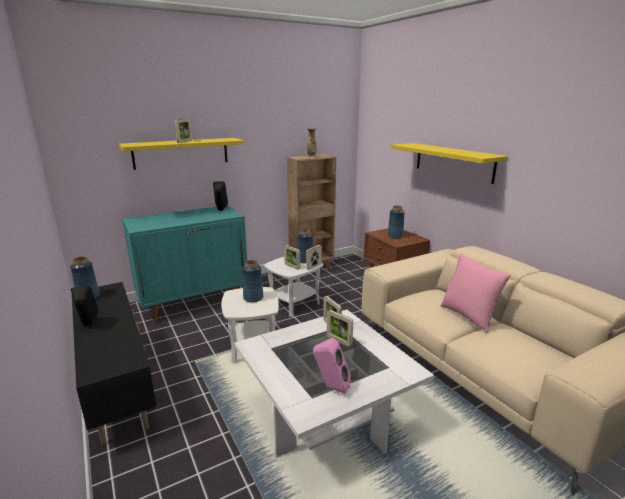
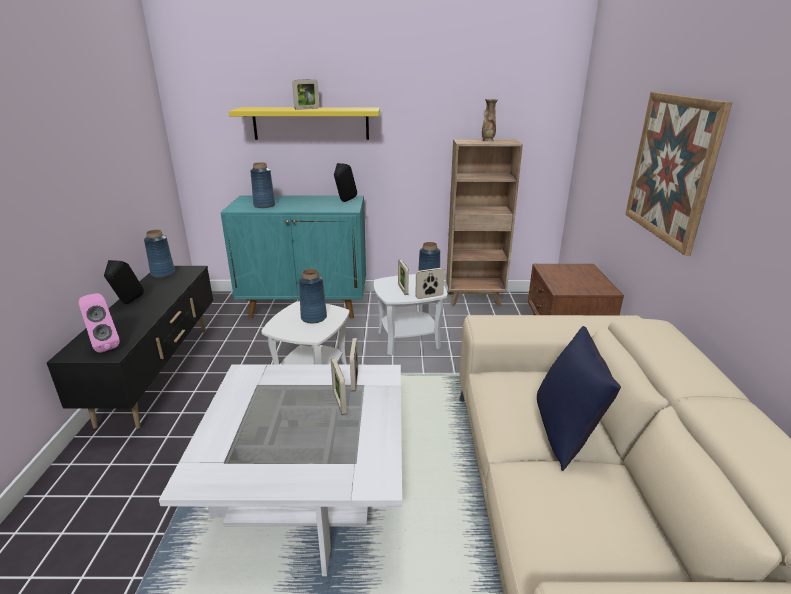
camera: 30 degrees right, 5 degrees up
(331, 388) = (257, 460): pink speaker -> pink speaker (104, 346)
(395, 236) = (572, 277): blue vase -> blue vase (264, 205)
(453, 162) = (671, 168): yellow shelf -> picture
(468, 316) = (565, 434): pink pillow -> blue pillow

